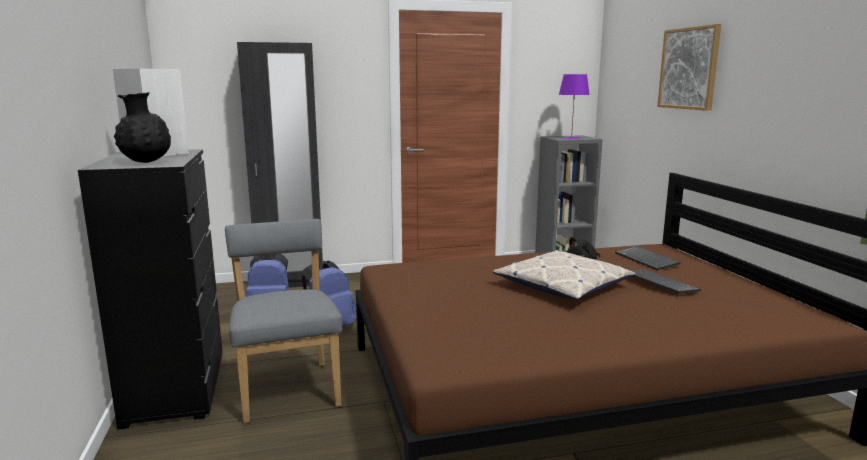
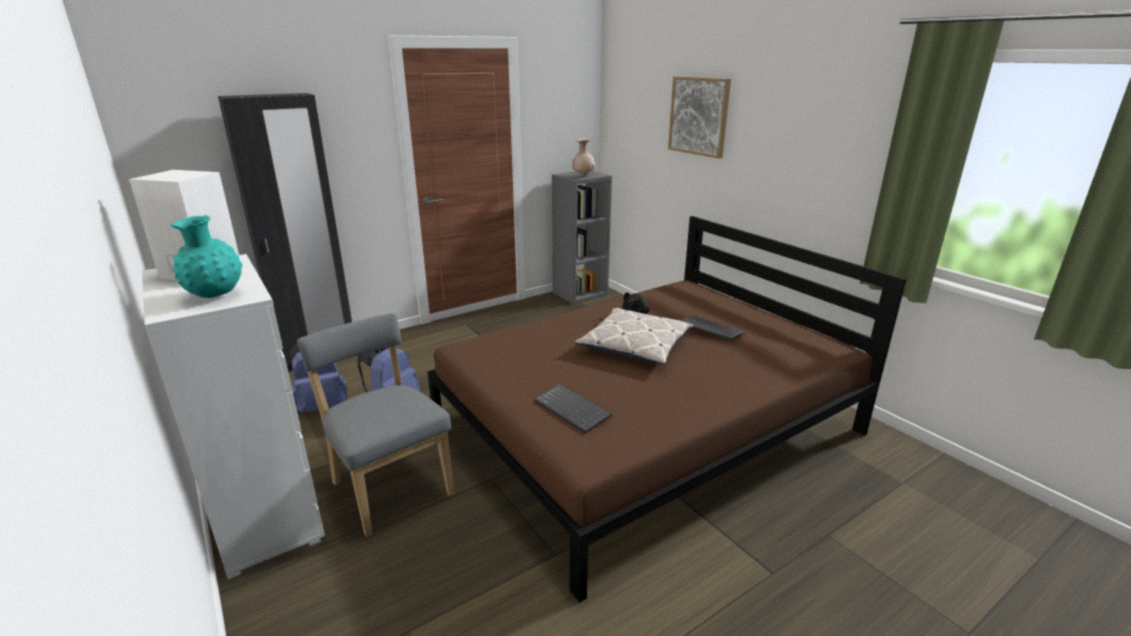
camera: 20 degrees left, 10 degrees up
(146, 162) = (215, 296): black vase -> turquoise vase
(176, 388) = (266, 514): black dresser -> white dresser
(571, 138) = (583, 176): purple table lamp -> beige vase
(647, 259) = (686, 302): keyboard -> keyboard (574, 409)

